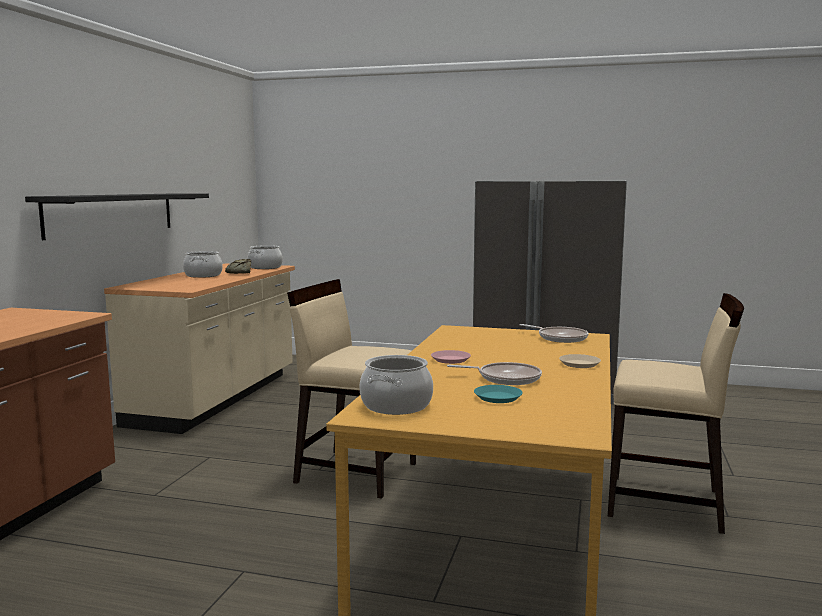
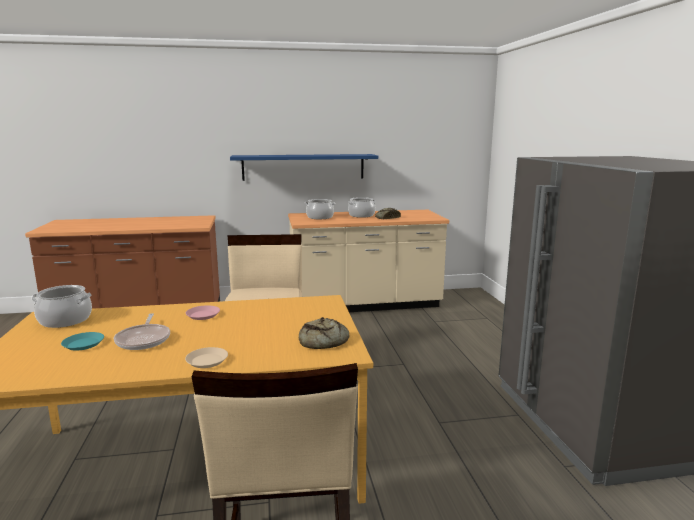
camera: 65 degrees right, 5 degrees up
(112, 214) = (303, 167): black shelf -> blue shelf
(265, 267) = (423, 217): cooking pot -> cooking pot (320, 217)
(560, 338) = (323, 341): frying pan -> bread

